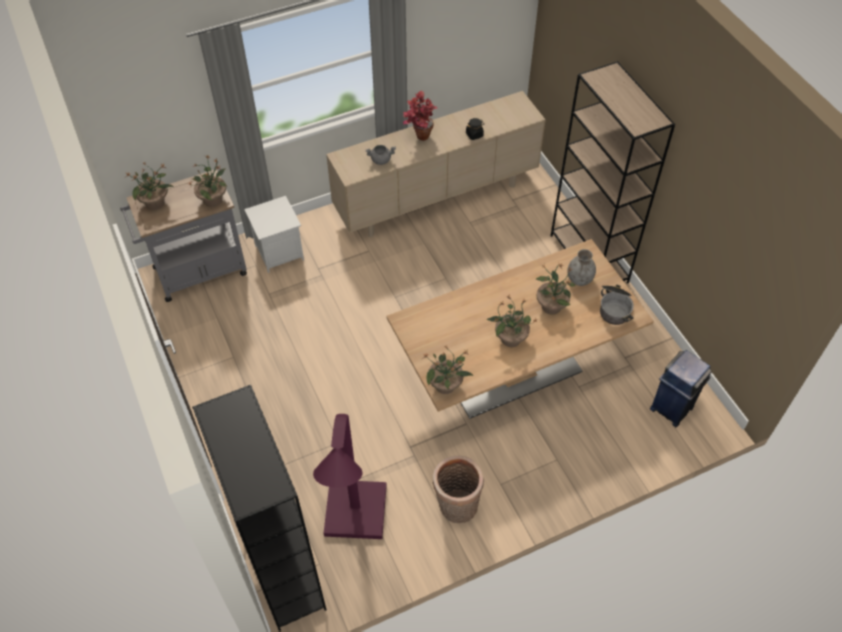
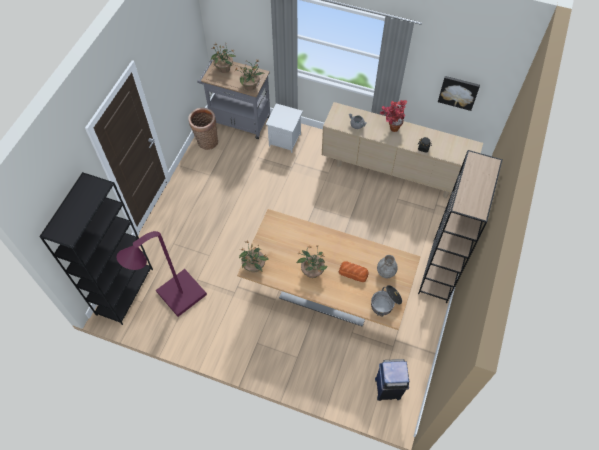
camera: 45 degrees right, 5 degrees up
(456, 507) = (224, 334): basket -> basket (206, 141)
(471, 44) = (458, 92): none -> picture
(551, 306) = (353, 273): potted plant -> bread

